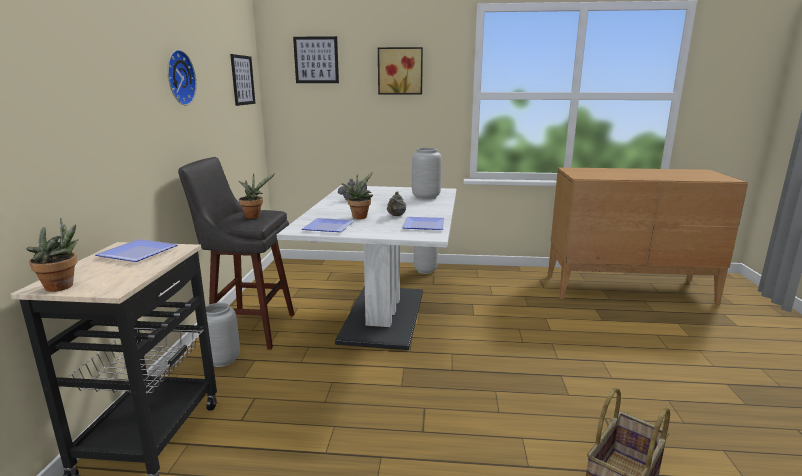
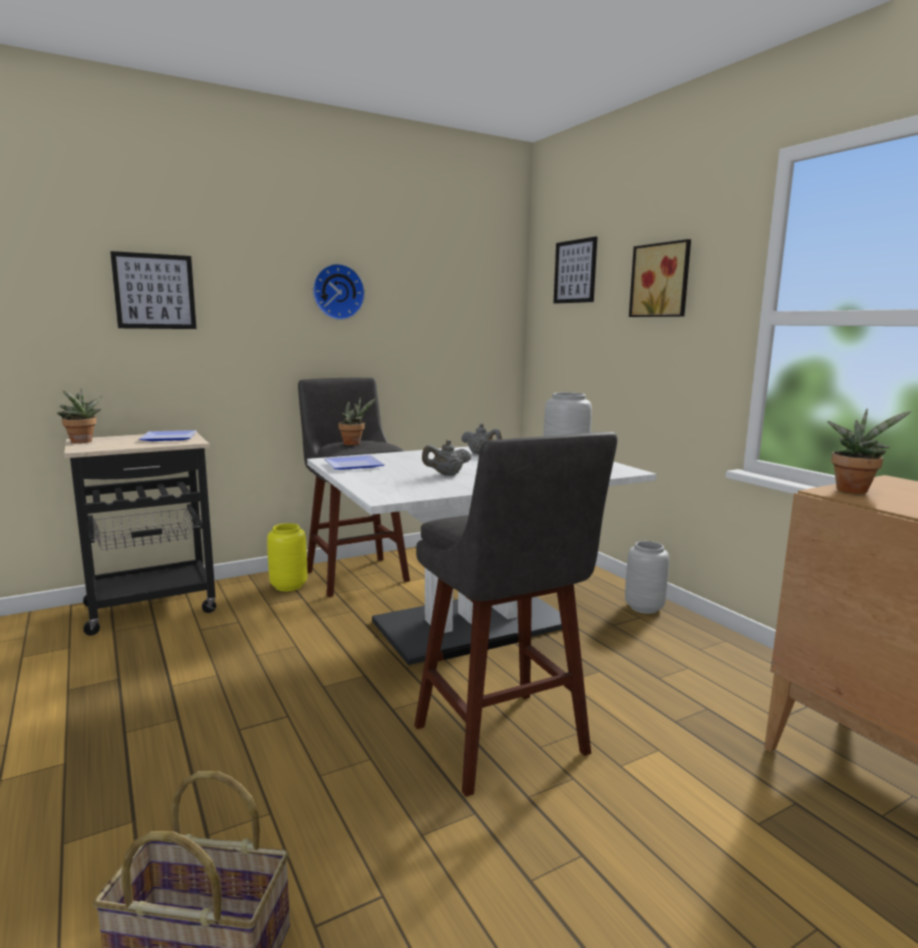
camera: 55 degrees right, 5 degrees down
(223, 360) = (289, 586): grey vase -> yellow vase
(242, 80) = (478, 299): picture -> picture (154, 291)
(360, 216) = (416, 466): potted plant -> potted plant (854, 489)
(425, 225) = (426, 489): plate -> none
(513, 350) = (502, 744): none -> grey stool

